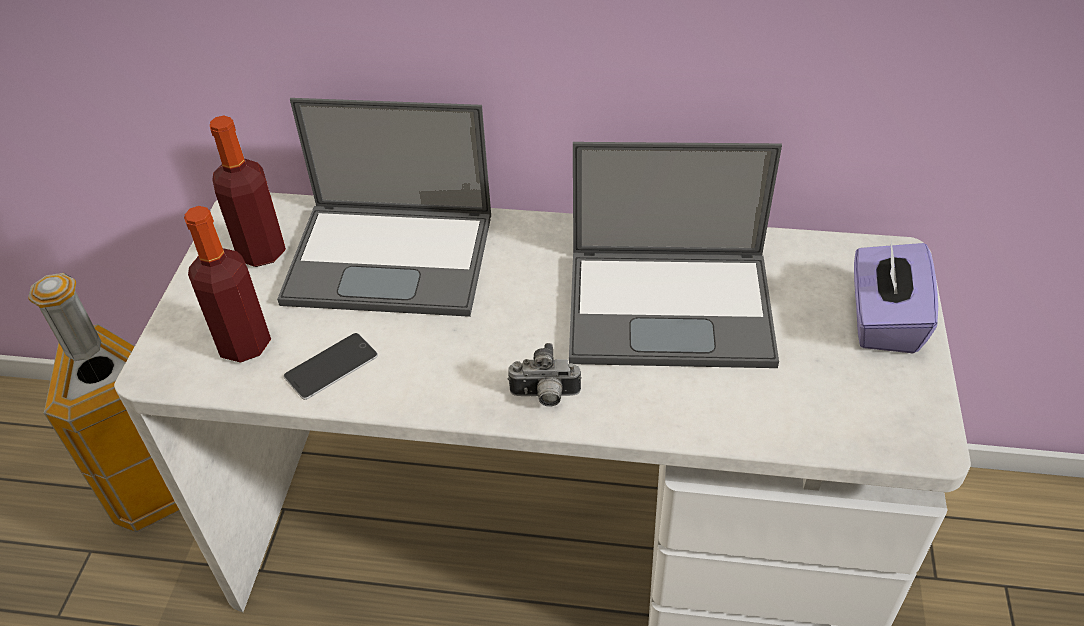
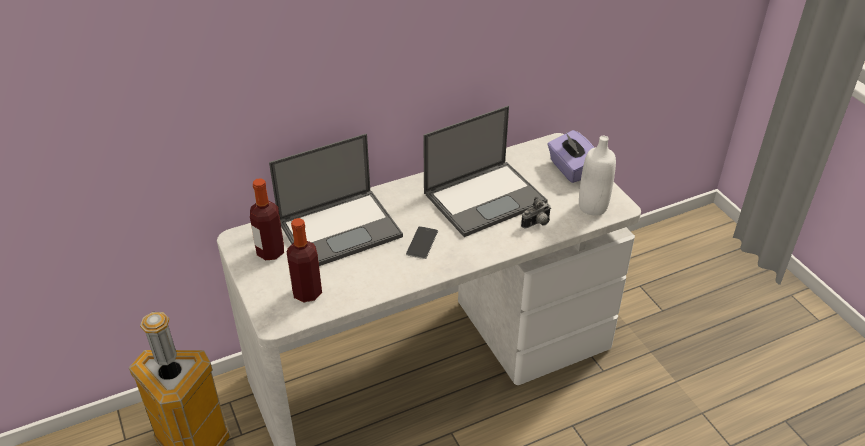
camera: 35 degrees left, 5 degrees down
(331, 366) = (359, 283): phone -> phone (422, 242)
(545, 397) = (465, 253): camera -> camera (537, 224)
(865, 416) = (592, 207): none -> white bottle

